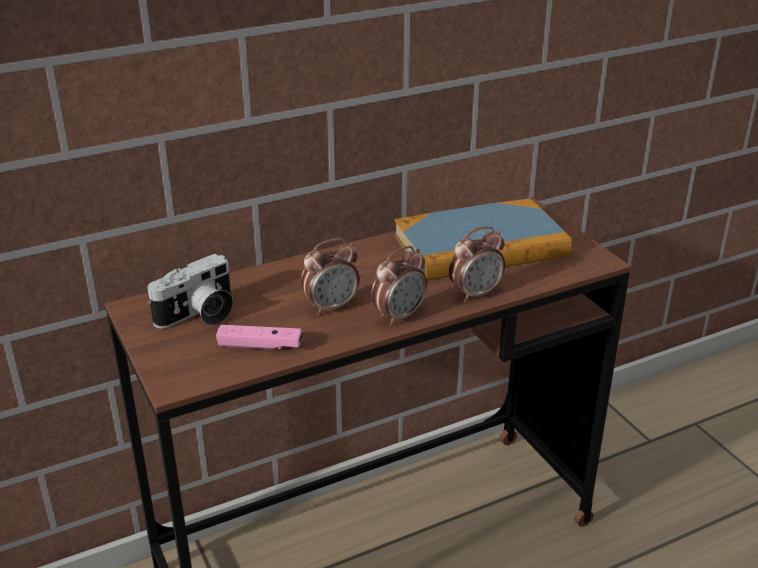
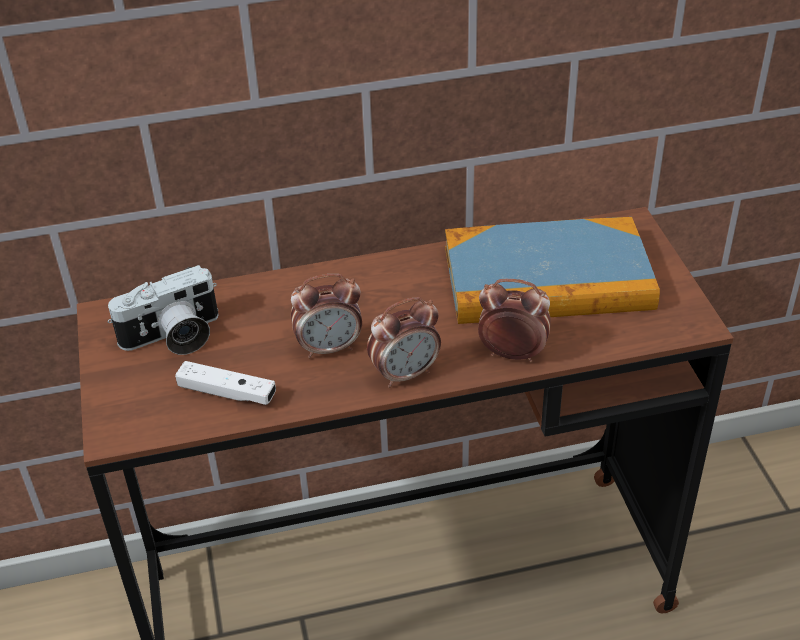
camera: 15 degrees right, 10 degrees up
(260, 345) = (227, 392): pink game controller -> white game controller
(475, 294) = (512, 354): alarm clock -> alarm clock turned 150 degrees counterclockwise

